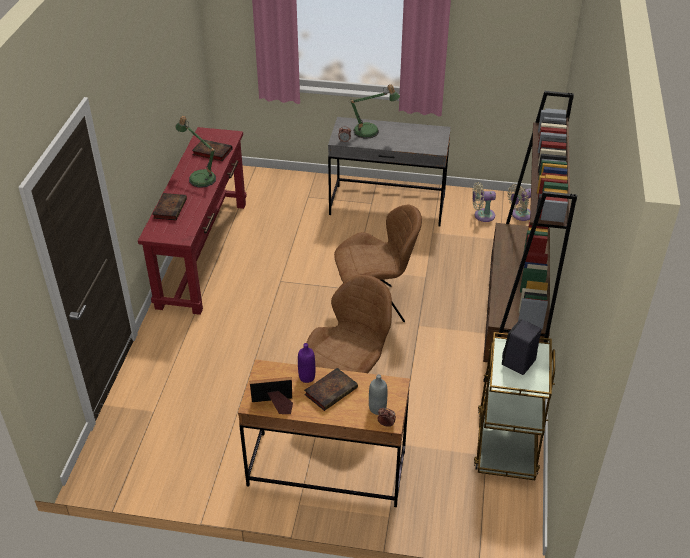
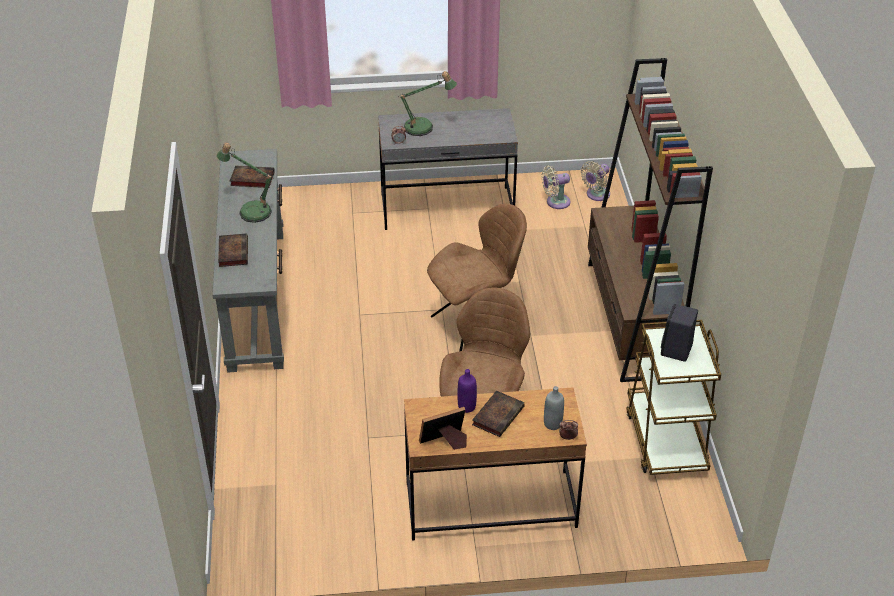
camera: 15 degrees left, 0 degrees up
(203, 253) = (257, 298): red console table -> grey console table

